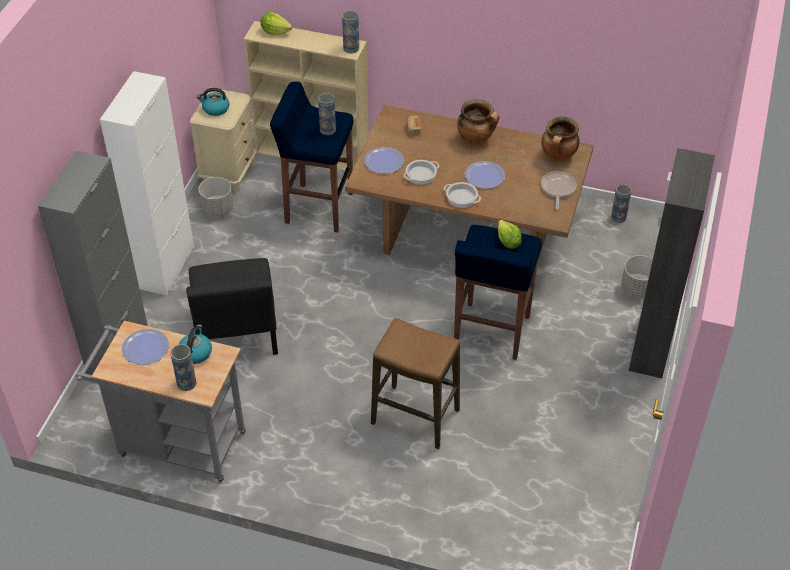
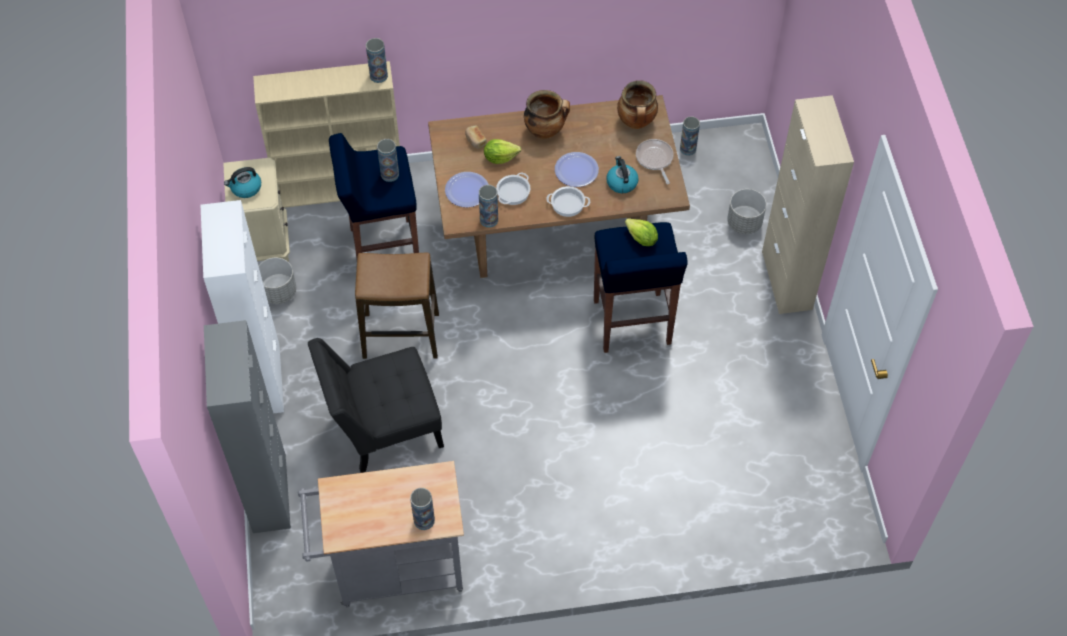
camera: 25 degrees left, 10 degrees up
(145, 348) = (359, 499): plate -> none
(195, 352) = (413, 484): kettle -> kettle (621, 182)
(236, 334) = (383, 427): black chair -> black chair turned 105 degrees clockwise
(275, 31) = (284, 82): lettuce -> lettuce (500, 157)
(388, 188) = (489, 220): none -> vase
(415, 417) = (608, 443): stool -> stool (401, 336)
(651, 347) = (786, 280): black cabinet -> beige cabinet

